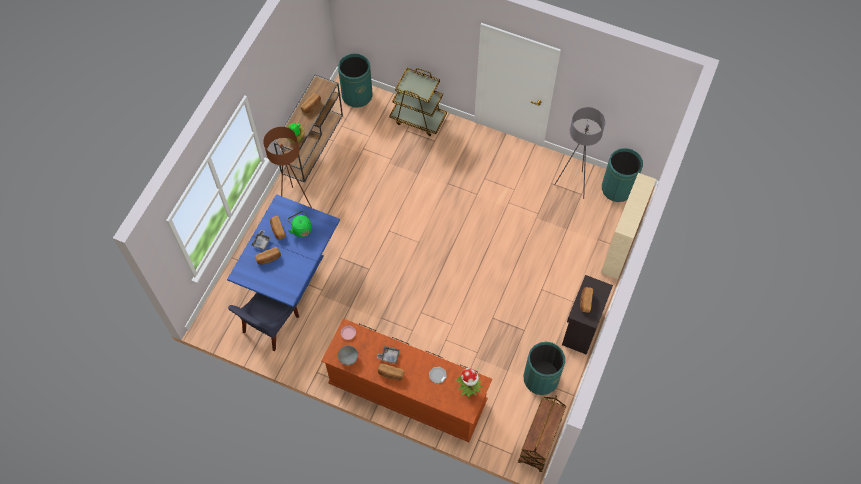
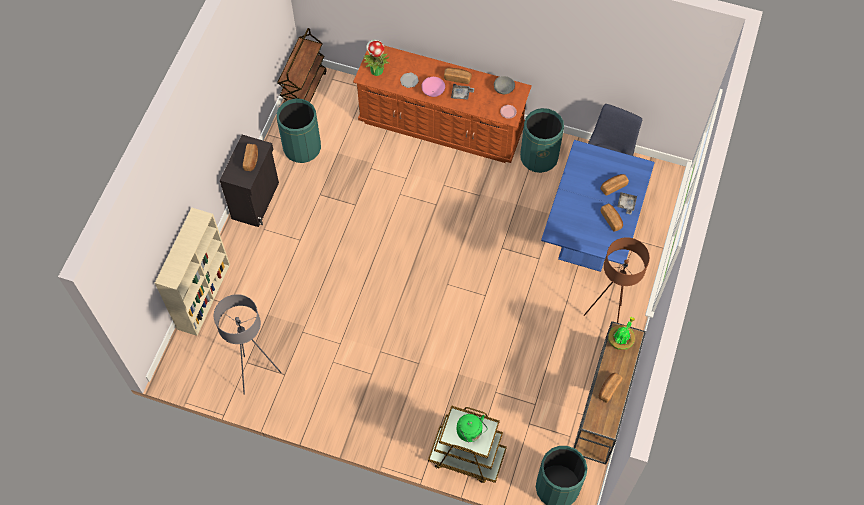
camera: 175 degrees right, 0 degrees up
(301, 229) = (584, 223): green kettle -> green kettle (470, 432)
(416, 361) = (433, 91): none -> pink bowl
(617, 189) = (200, 373): green trash can -> green trash can (539, 157)

